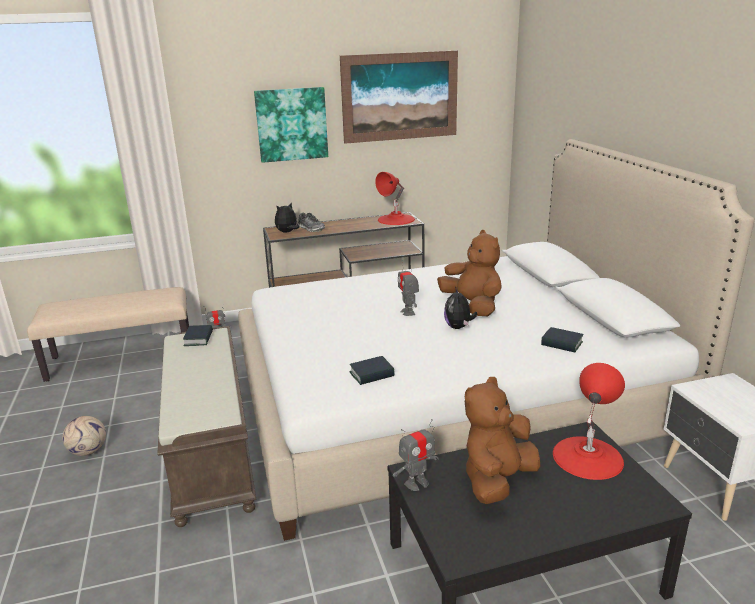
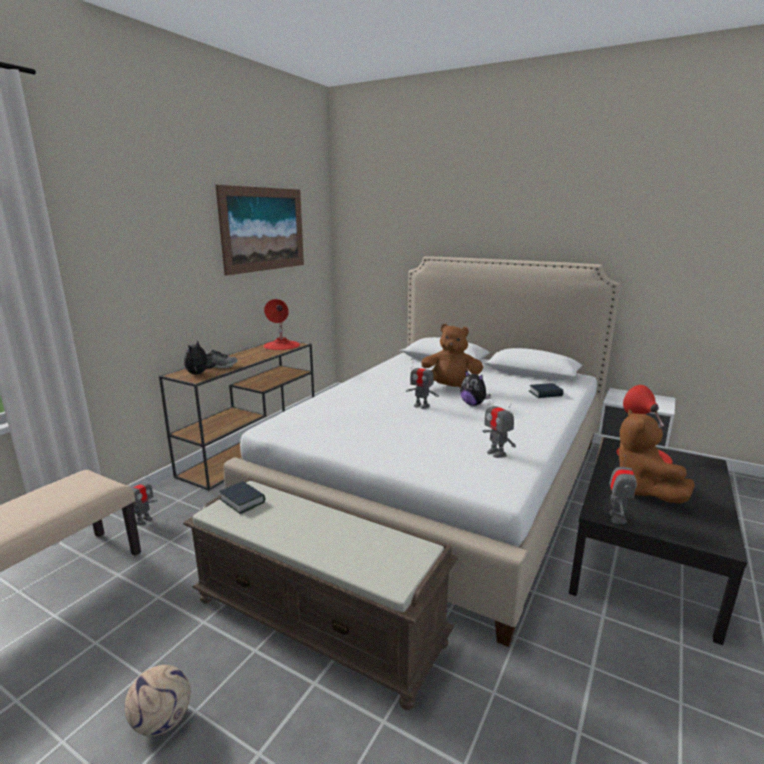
camera: 45 degrees left, 5 degrees down
(291, 124) = (178, 256): picture -> none
(372, 374) = (496, 453): book -> toy robot

